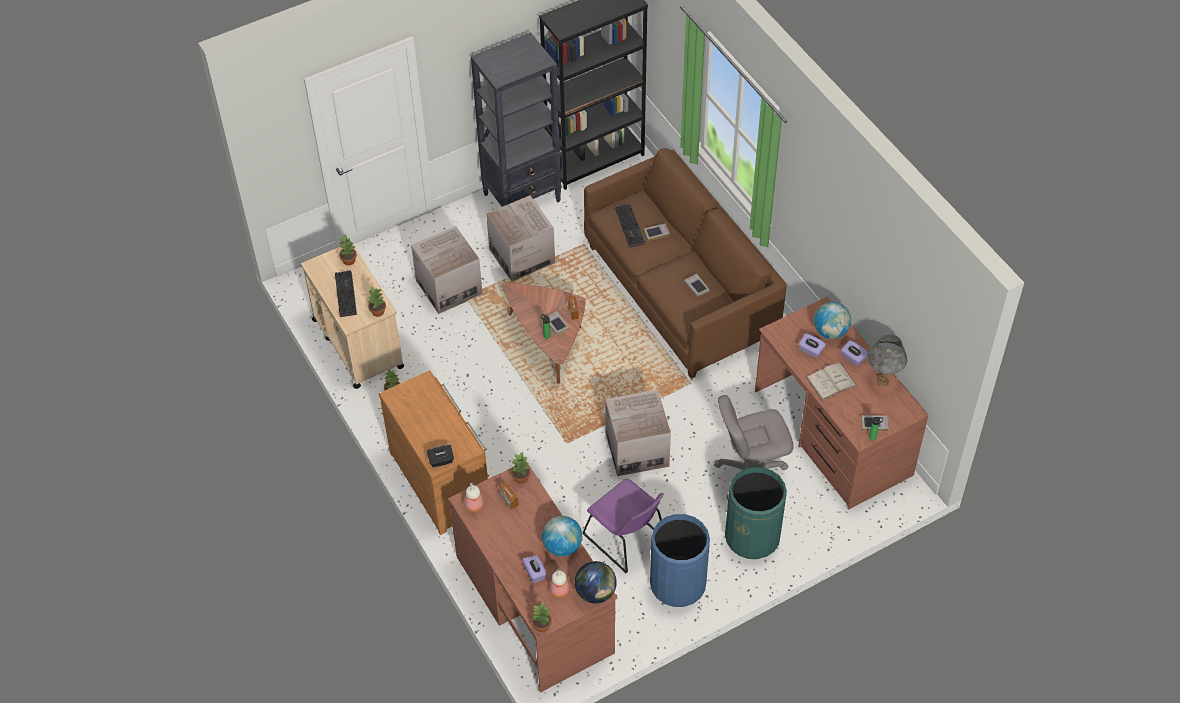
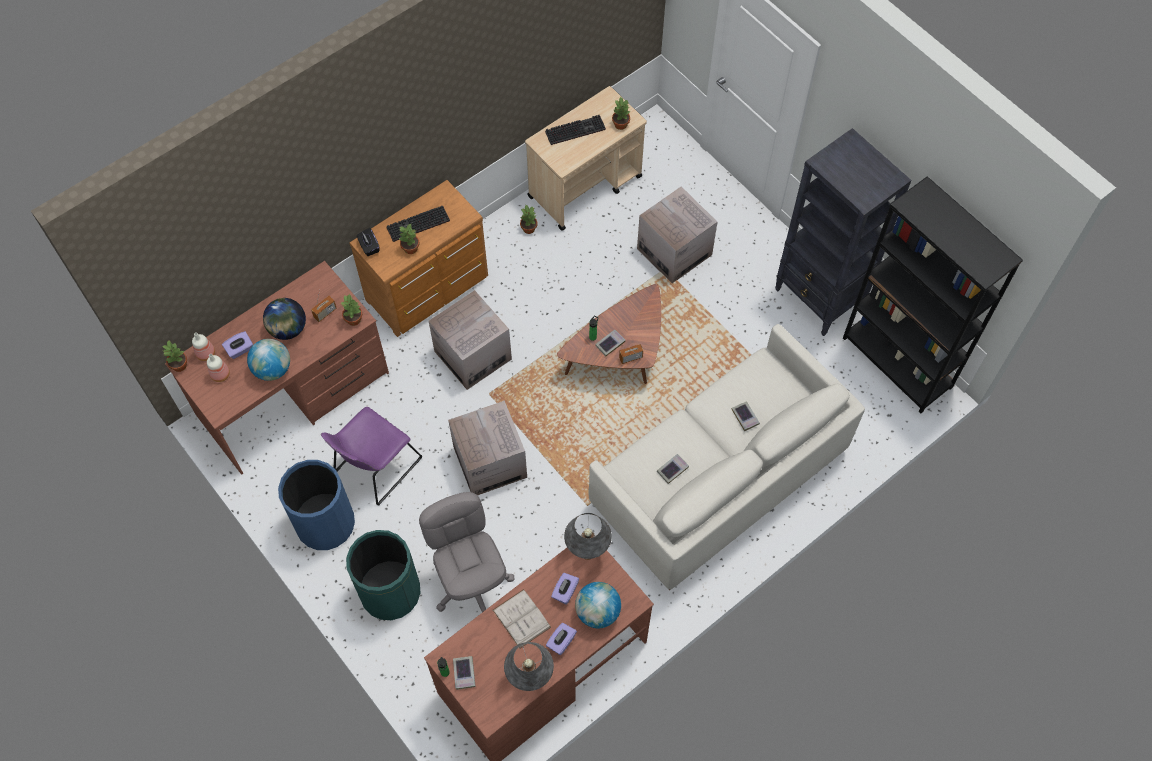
camera: 80 degrees right, 10 degrees up
(378, 312) = (557, 162): potted plant -> potted plant (410, 248)
(473, 506) = (316, 283): bottle -> bottle (205, 353)
(522, 256) = (733, 312): cardboard box -> cardboard box (473, 355)
(596, 592) = (219, 407): globe -> globe (288, 329)
(631, 227) = (749, 389): keyboard -> keyboard (417, 225)
(680, 291) = (718, 478): brown sofa -> white sofa
(779, 332) = (587, 553): none -> grey table lamp

